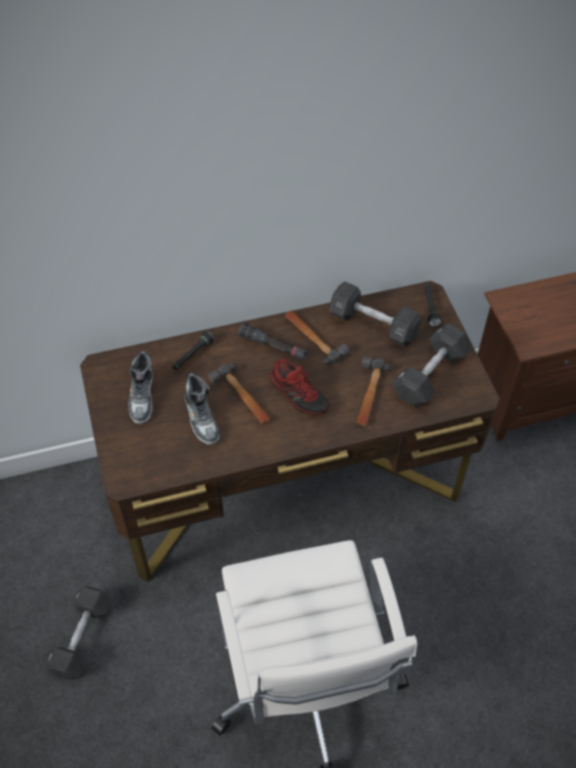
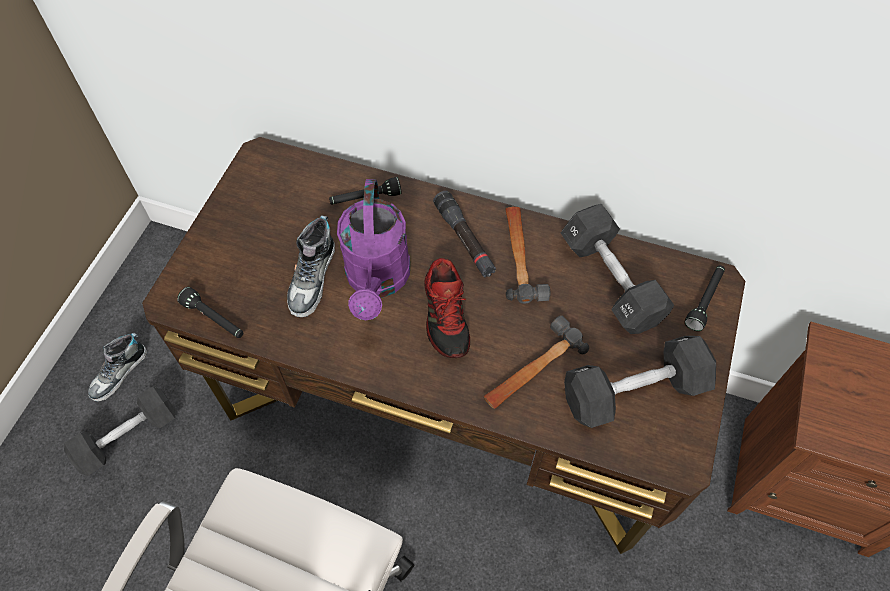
camera: 35 degrees right, 5 degrees up
(142, 397) = (273, 215): shoe -> shoe (119, 373)
(161, 475) = (214, 319): none -> black flashlight
(242, 398) = (377, 281): hammer -> purple watering can

